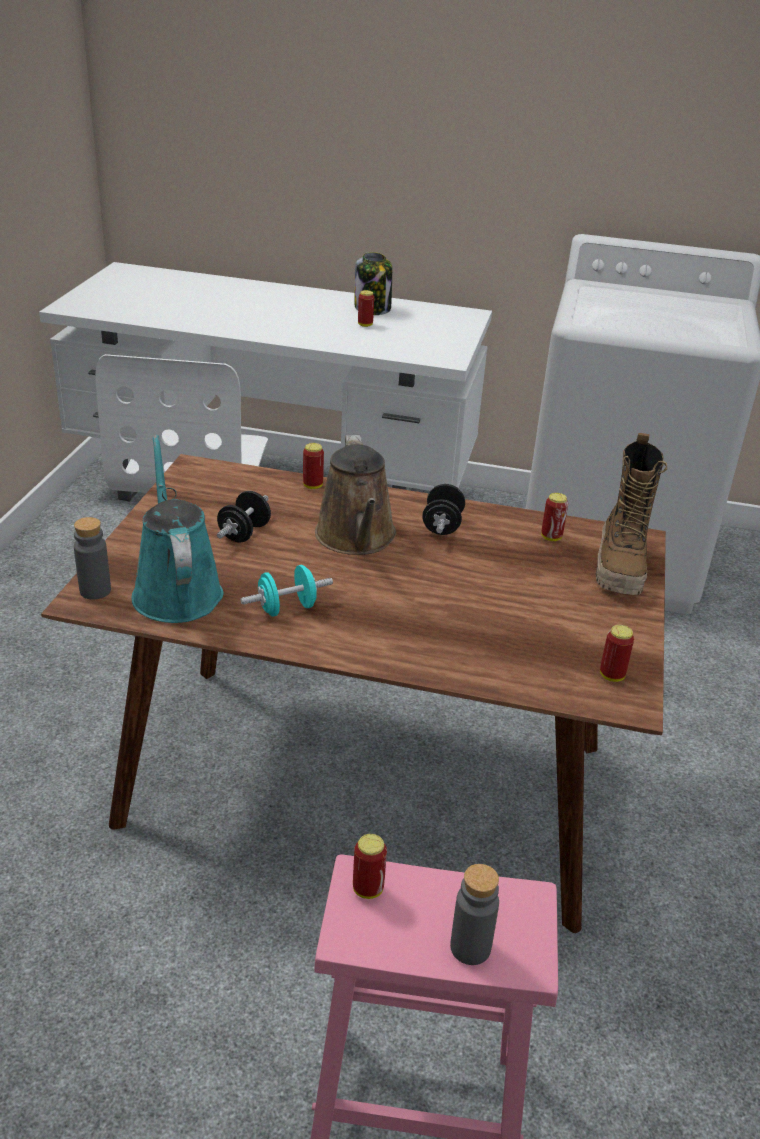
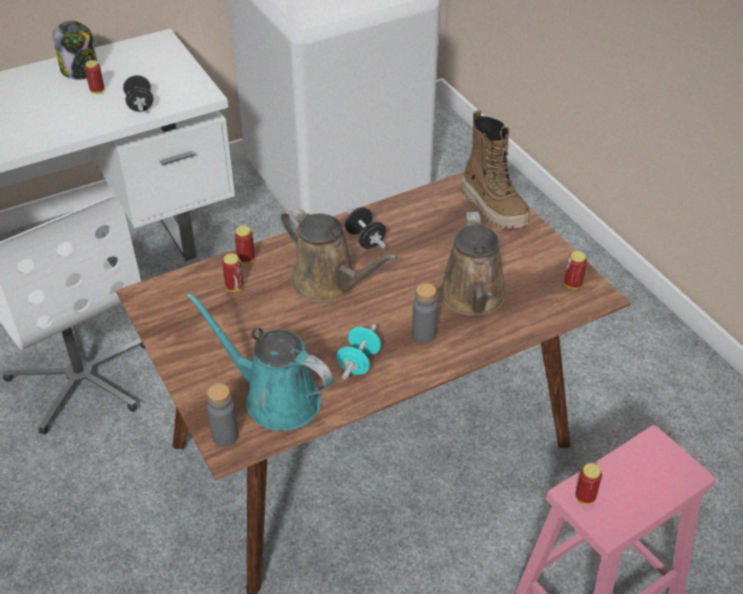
camera: 40 degrees left, 10 degrees up
(244, 533) = (256, 326): black dumbbell -> black dumbbell (140, 105)
(470, 947) = (660, 487): grey bottle -> grey bottle (423, 334)
(479, 625) = (473, 298): none -> brown watering can
(551, 537) = (434, 208): can -> can (234, 287)

